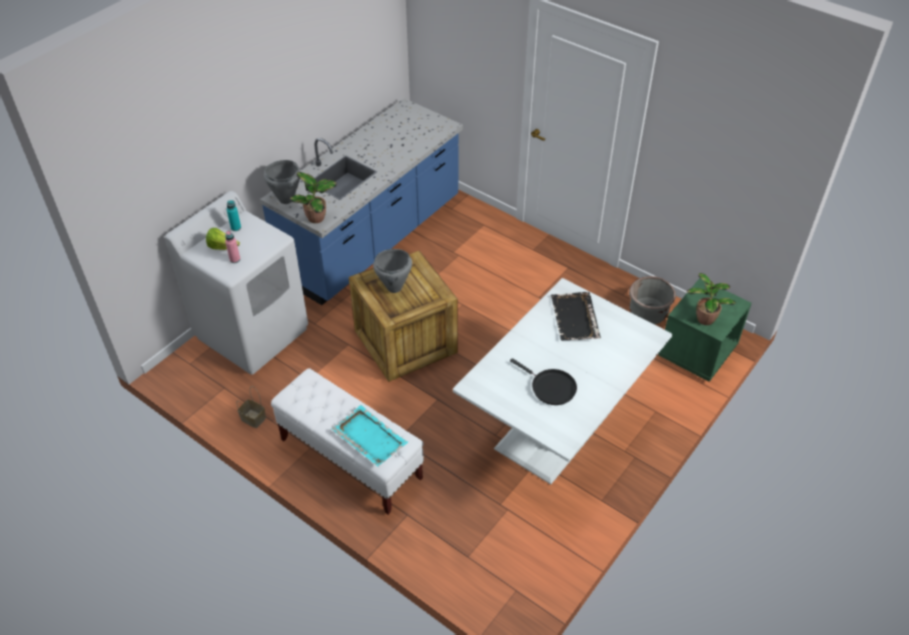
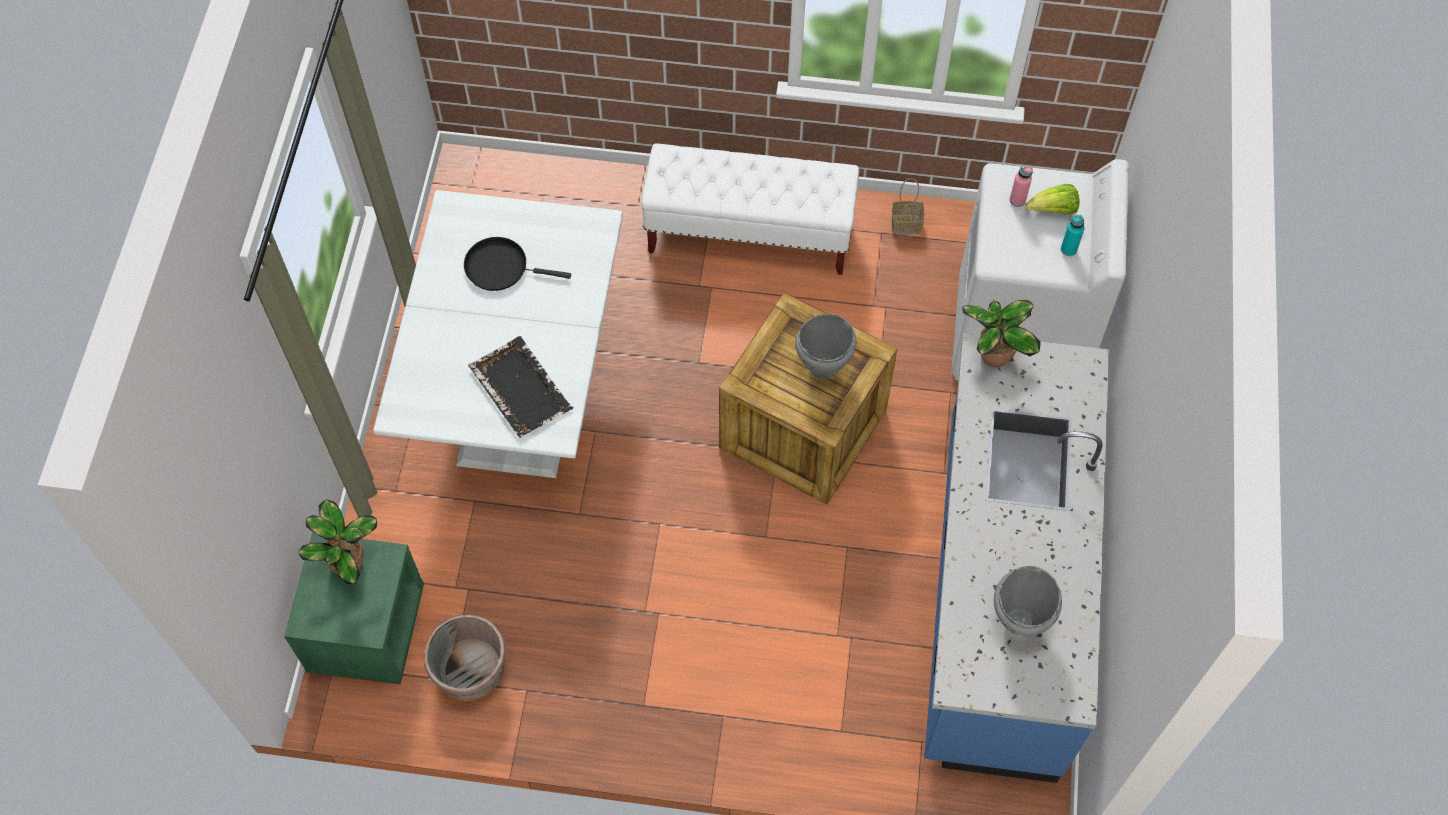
camera: 150 degrees right, 15 degrees up
(286, 199) = (1070, 367): grey cooking pot -> grey cooking pot (1019, 622)
(369, 437) = (706, 174): turquoise tray -> none

